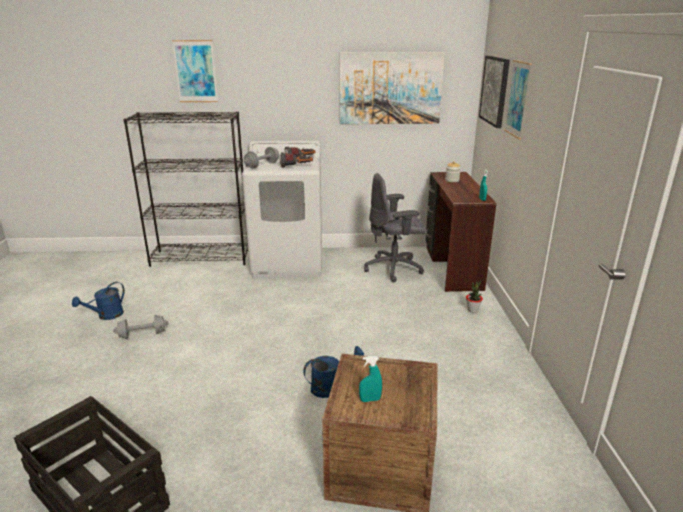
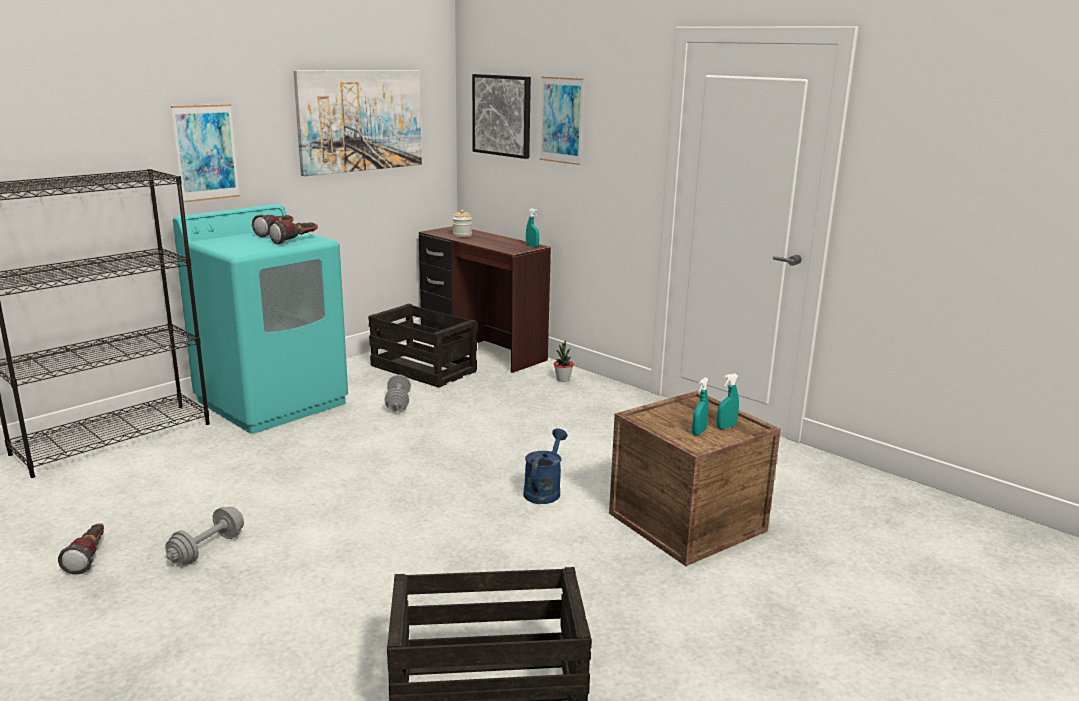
camera: 45 degrees left, 5 degrees down
(106, 316) = (89, 557): blue watering can -> flashlight
(195, 71) = (67, 103): picture -> picture (206, 152)
(262, 165) = (240, 247): grey dumbbell -> grey dumbbell (398, 403)
(288, 262) = (273, 402): white washing machine -> turquoise washing machine
(394, 268) = (422, 368): grey office chair -> crate
(399, 406) = (726, 427): none -> turquoise spray bottle

